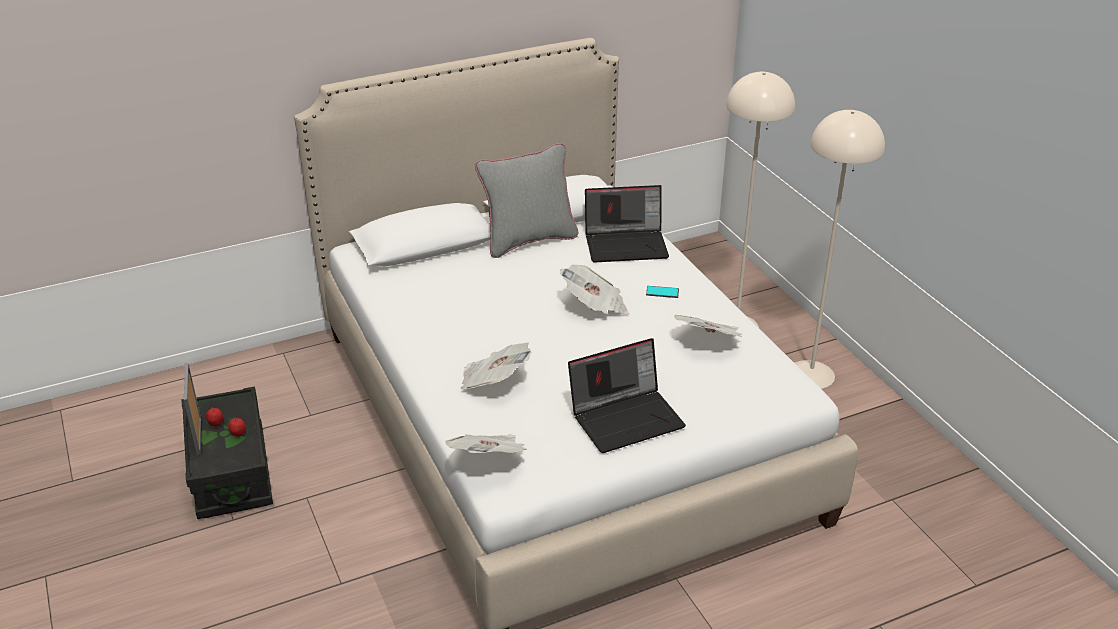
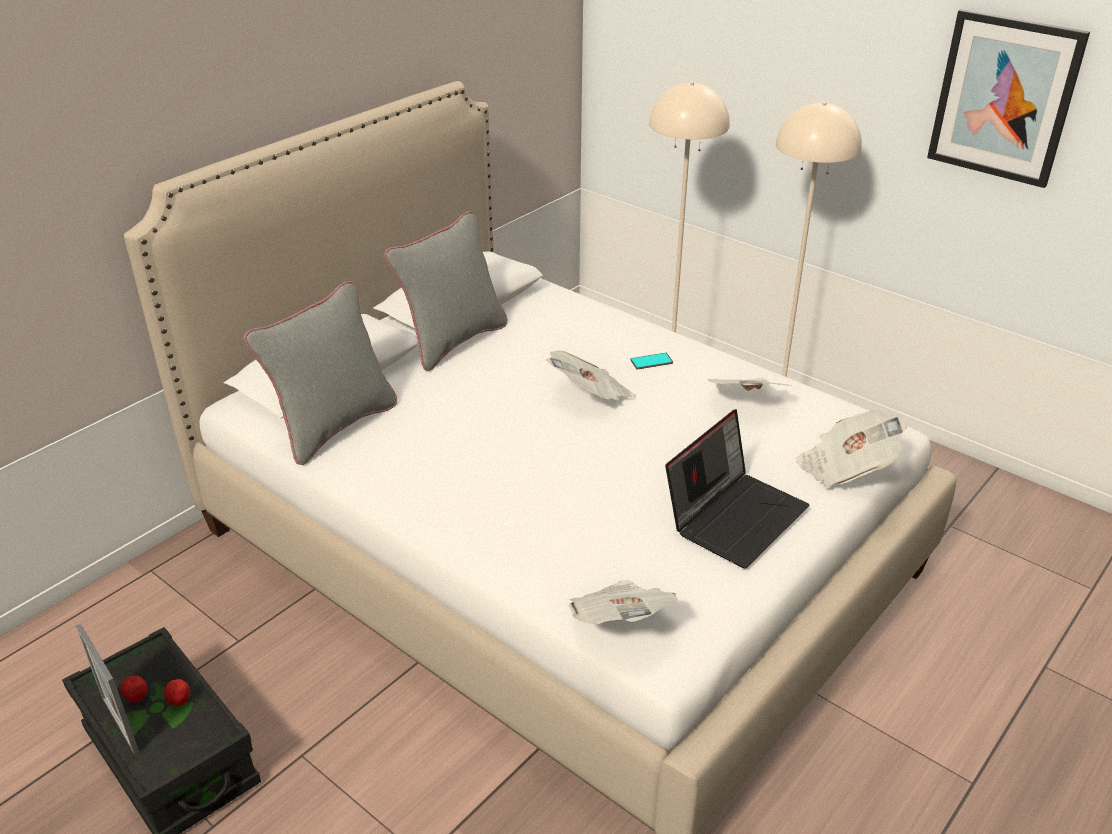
camera: 25 degrees left, 0 degrees up
(404, 280) = (334, 426): none -> grey pillow
(494, 381) = (545, 519): newspaper -> newspaper (845, 468)
(627, 244) = (569, 319): laptop -> none
(997, 138) = (1004, 98): none -> picture

